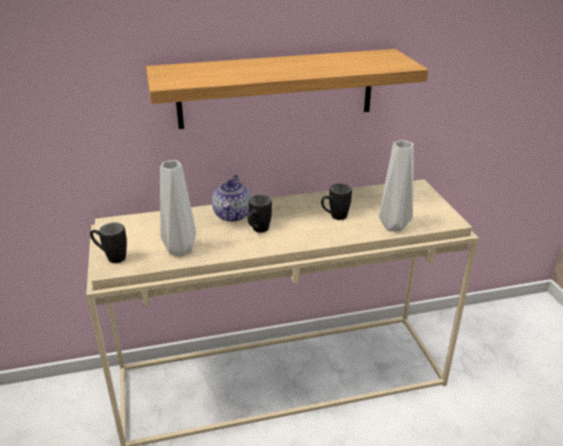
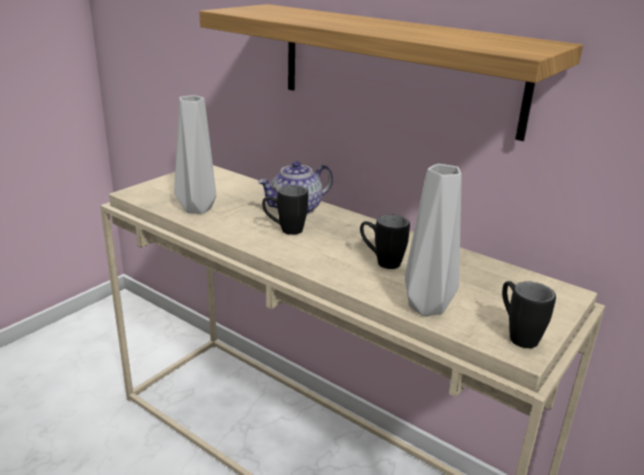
camera: 50 degrees right, 5 degrees down
(111, 257) = (150, 188): black mug -> black mug (517, 334)

